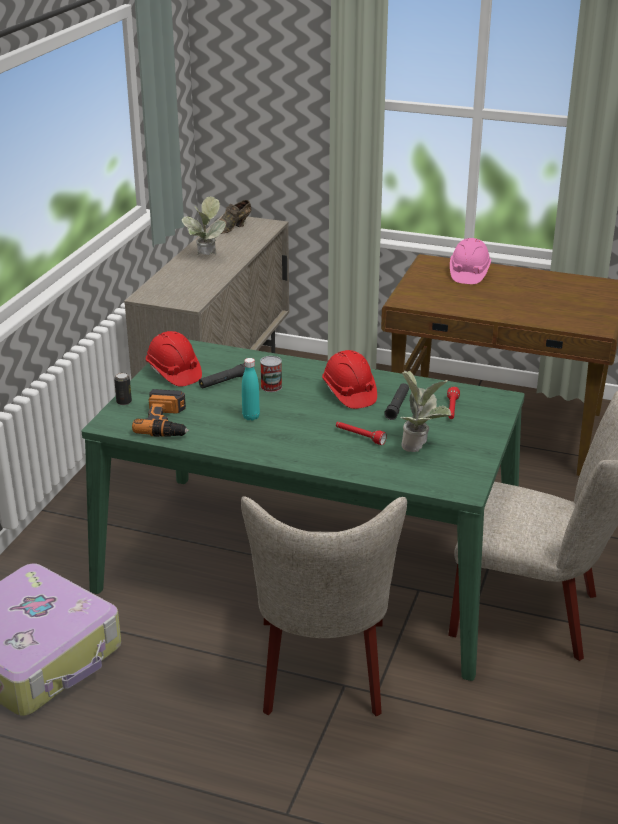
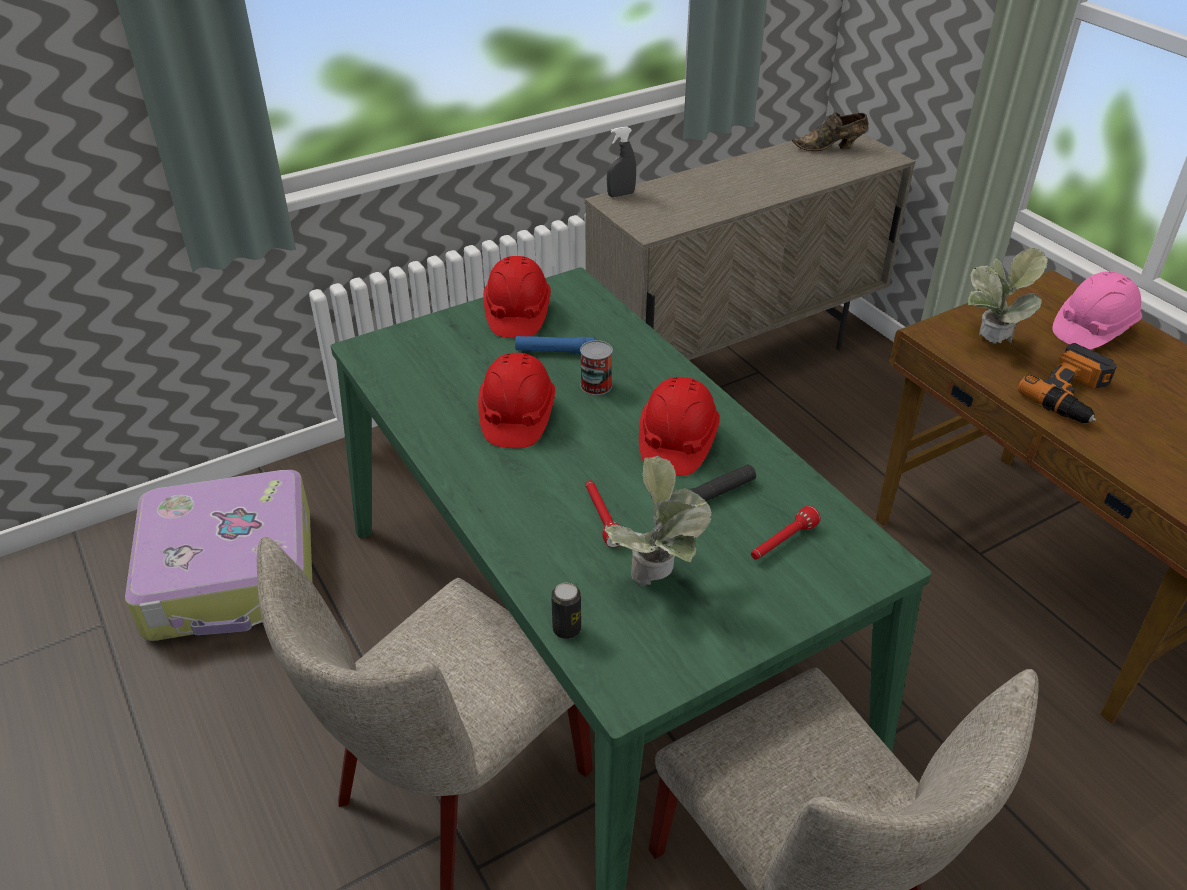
camera: 40 degrees right, 10 degrees up
(124, 402) = (417, 328): can -> can (566, 629)
(144, 291) = (621, 195): none -> grey spray bottle
(167, 422) = (422, 377): power drill -> power drill (1072, 395)
(205, 258) = (745, 176): potted plant -> potted plant (988, 345)
(224, 381) = (555, 351): black flashlight -> blue flashlight
(251, 417) = (516, 417): turquoise bottle -> red hard hat

